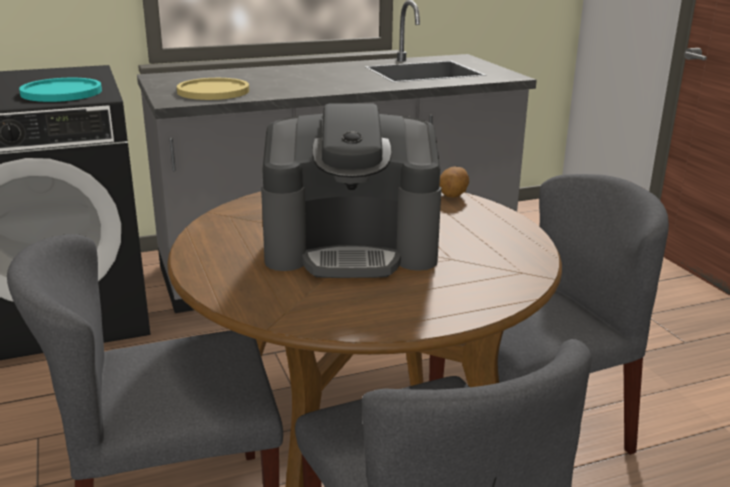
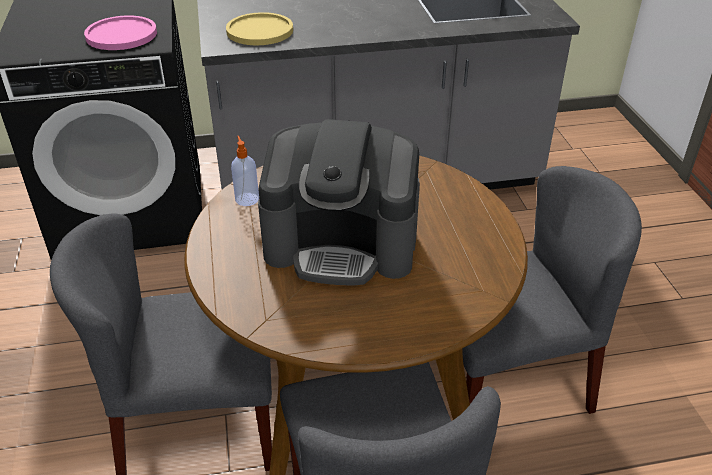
camera: 10 degrees right, 15 degrees up
(61, 92) = (121, 35): turquoise plate -> pink plate
(230, 222) = (247, 198): none -> soap dispenser
(453, 195) = (454, 178): potato -> none

